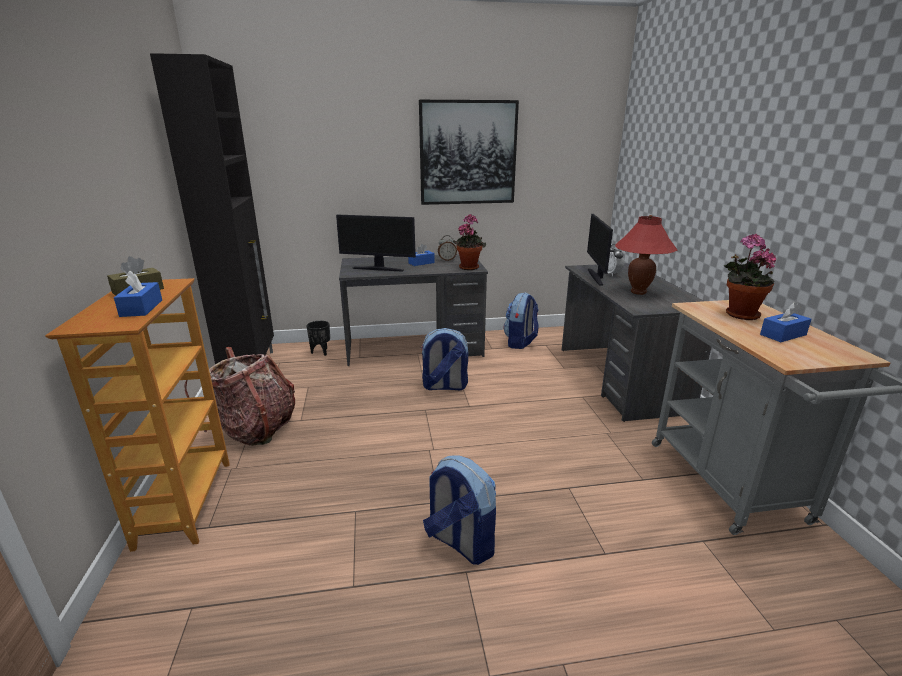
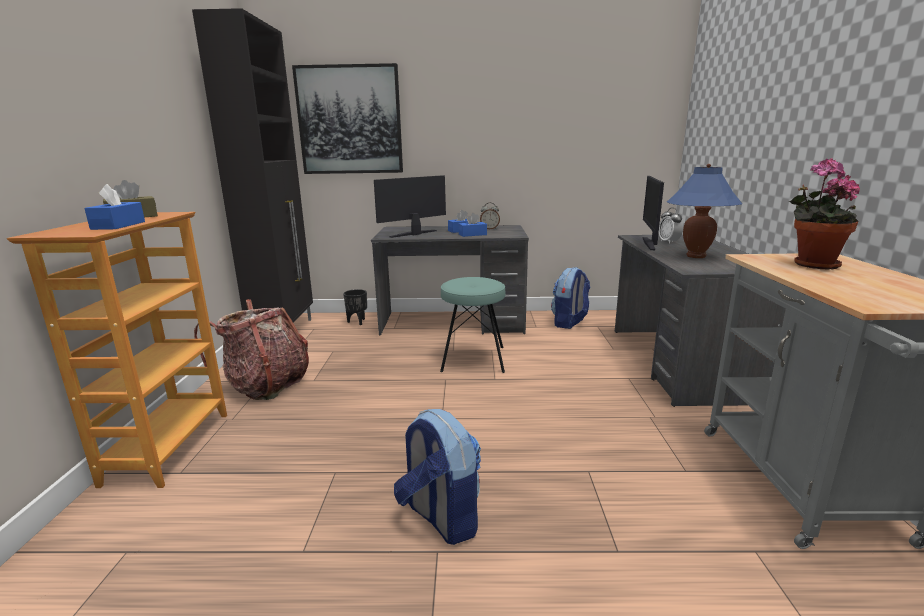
camera: 10 degrees right, 5 degrees down
(378, 269) = (414, 234): monitor -> monitor turned 120 degrees clockwise
(444, 386) = (473, 359): backpack -> turquoise stool
(468, 153) = (515, 118): picture -> picture (350, 120)
(469, 267) = (510, 234): potted plant -> none
(638, 292) = (695, 256): red table lamp -> blue table lamp
(783, 335) = (869, 282): blue tissue box -> blue tissue box (472, 234)

